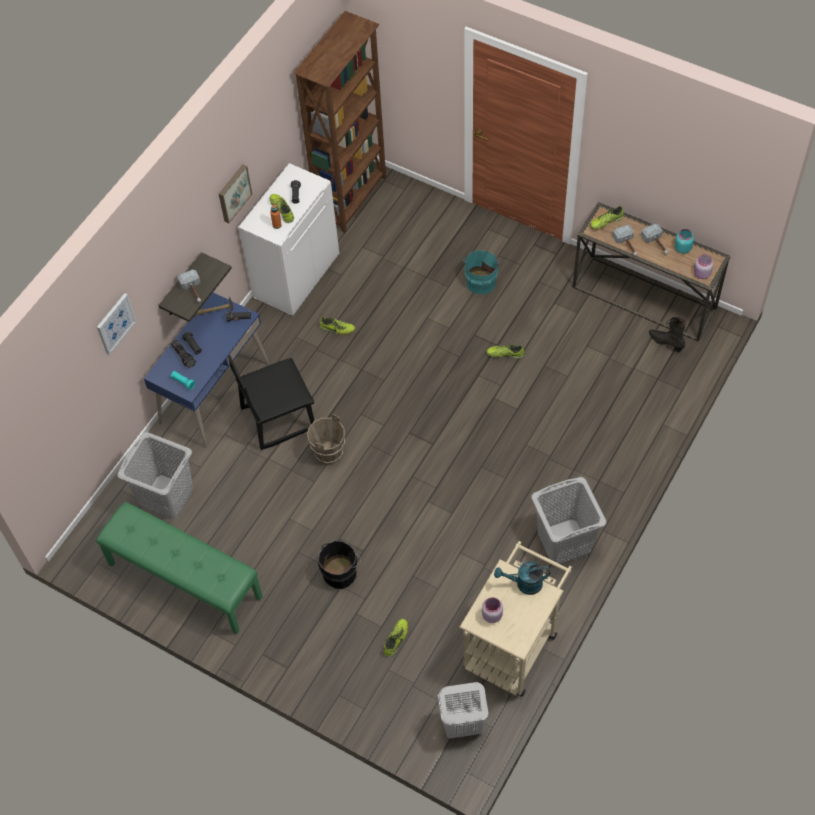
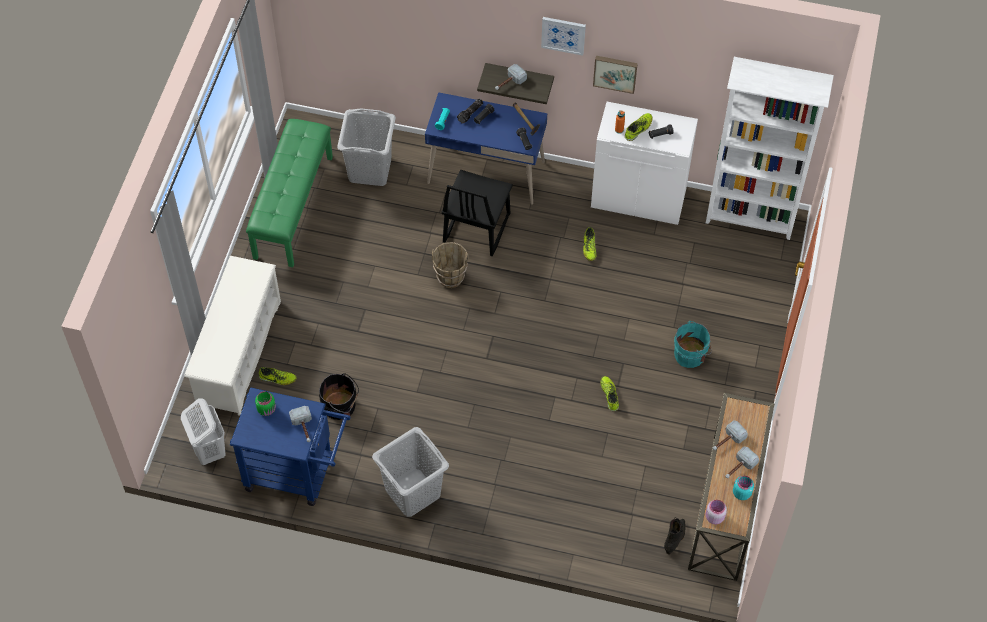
camera: 70 degrees right, 0 degrees up
(115, 323) = (432, 27): picture -> picture (563, 35)
(278, 417) = (475, 228): black chair -> black chair turned 120 degrees counterclockwise
(341, 572) = (332, 319): black bucket -> black bucket (340, 406)
(351, 672) = (238, 352): none -> white shoe rack
(352, 198) = (750, 218): brown bookcase -> white bookcase
(492, 615) = (267, 409): pink jar -> green jar
(514, 643) = (297, 473): beige cart -> blue cart
(524, 584) = (304, 428): turquoise watering can -> hammer
(606, 222) = (750, 415): shoe -> none

